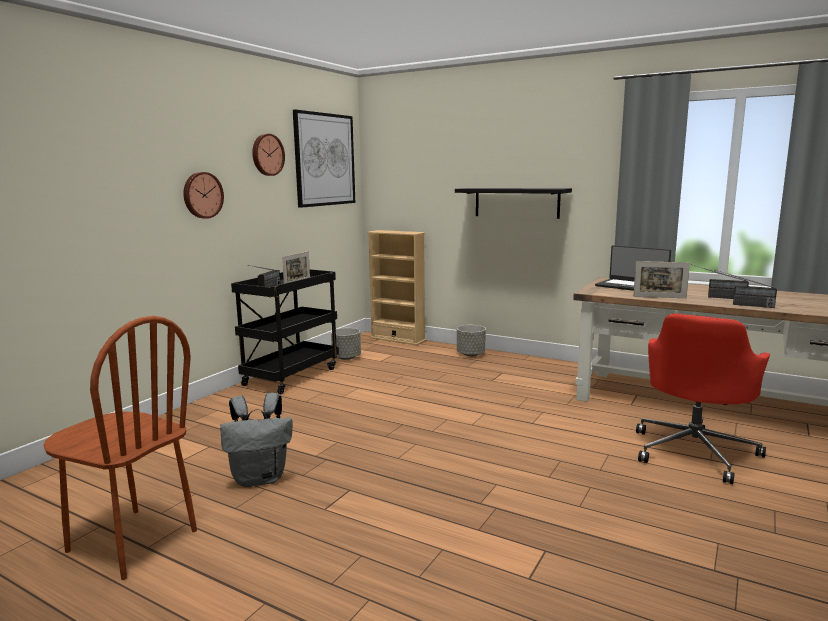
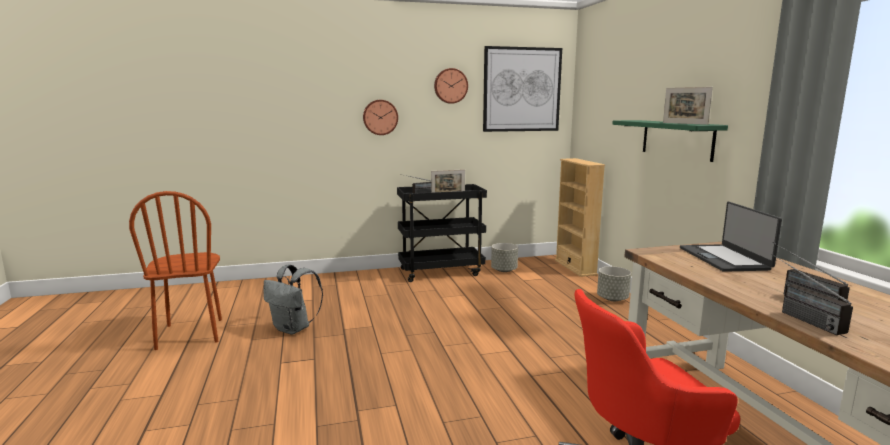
camera: 45 degrees right, 0 degrees up
(516, 202) = (676, 139): black shelf -> green shelf
(659, 297) = (708, 277): picture frame -> picture frame (684, 123)

